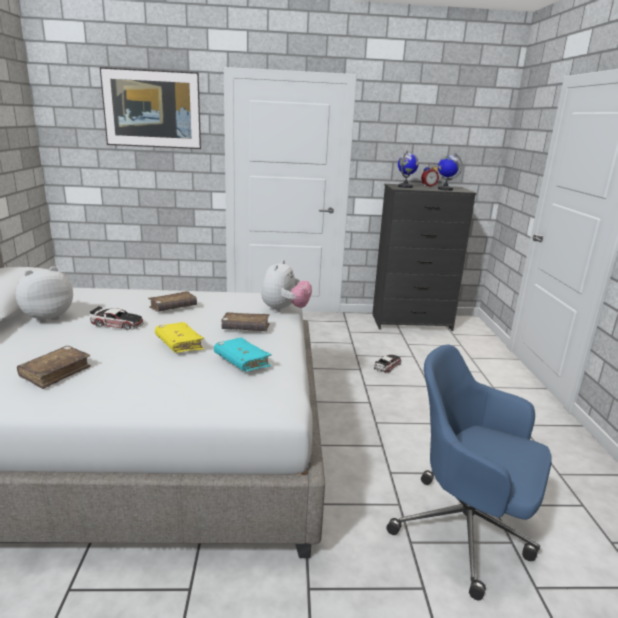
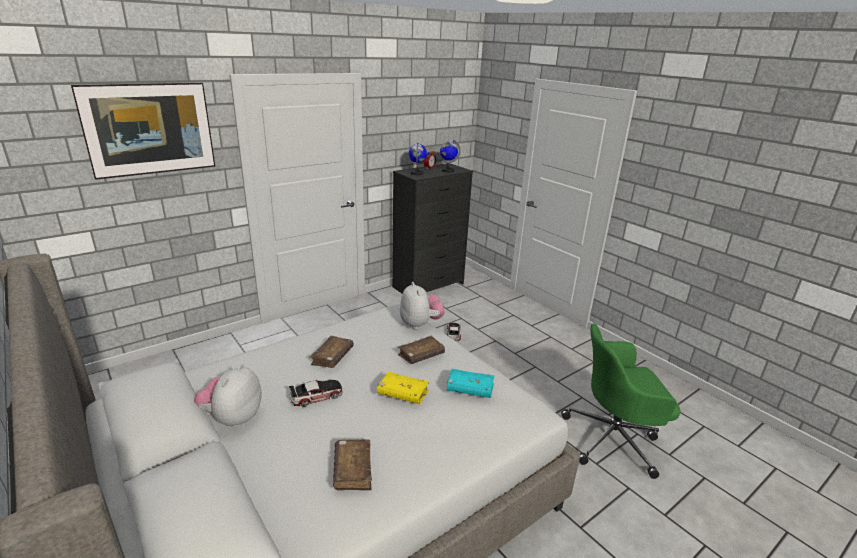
camera: 35 degrees left, 5 degrees up
(466, 531) = (613, 439): blue office chair -> green office chair

